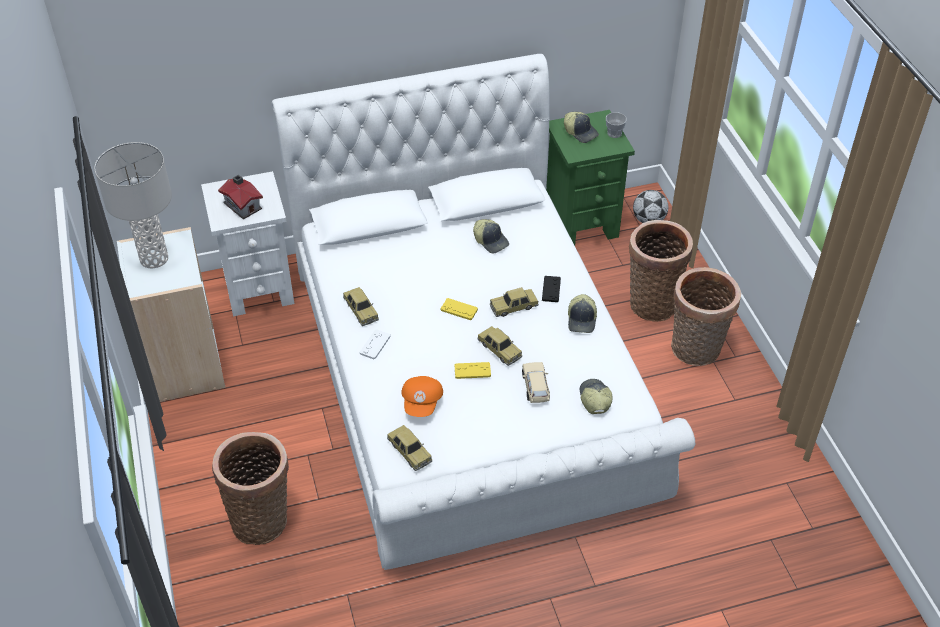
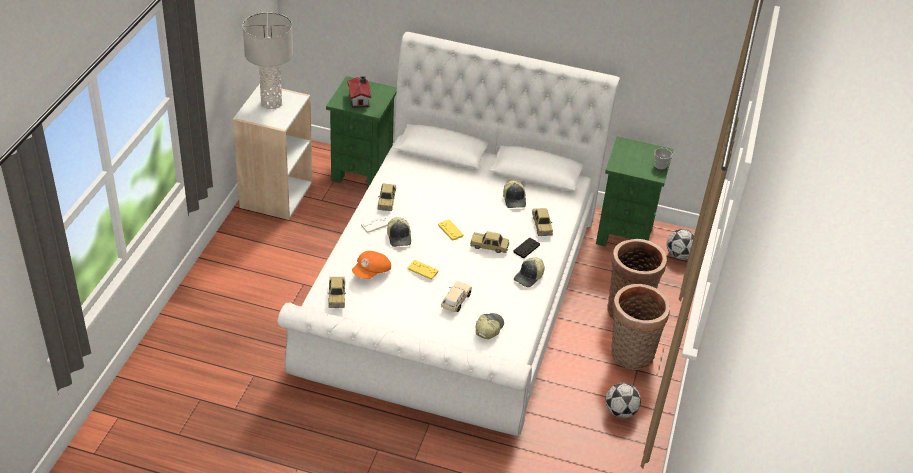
camera: 30 degrees right, 5 degrees down
(260, 289) = (362, 172): white nightstand -> green nightstand
(262, 518) = (243, 305): basket -> none
(499, 349) = (453, 266): toy car -> toy car (541, 225)
(580, 132) = (635, 154): cap -> cap (399, 237)
(736, 414) = (620, 411): none -> football

